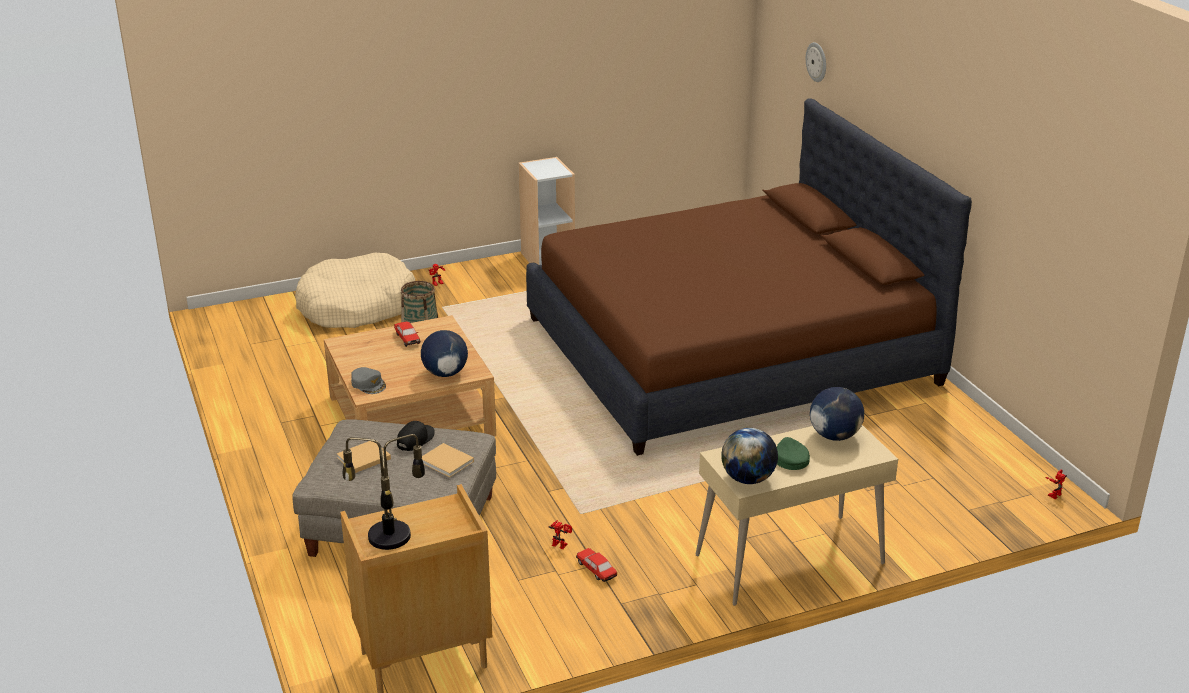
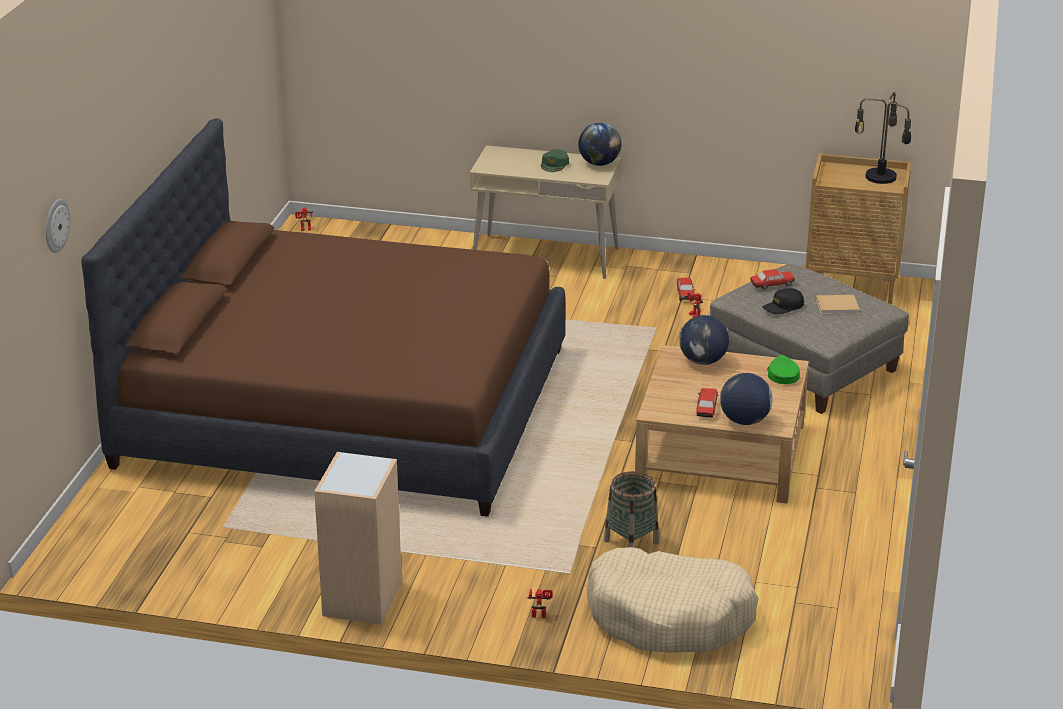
camera: 145 degrees left, 0 degrees up
(368, 384) = (782, 375): grey cap -> green cap
(447, 462) = (772, 284): beige book -> toy car
(834, 436) = (503, 166): globe -> globe (744, 421)

